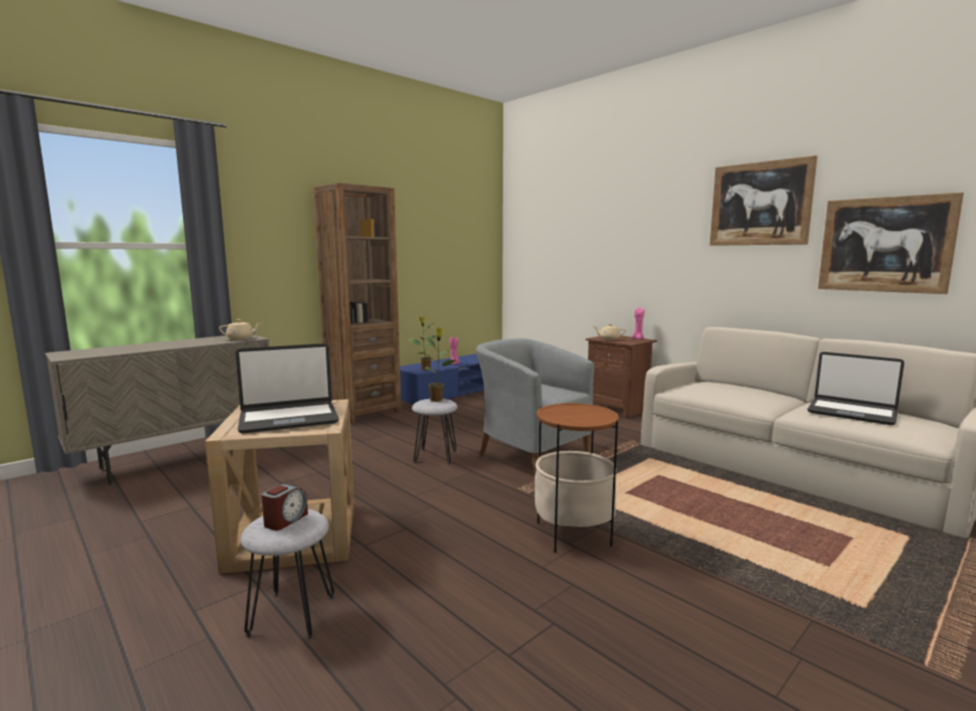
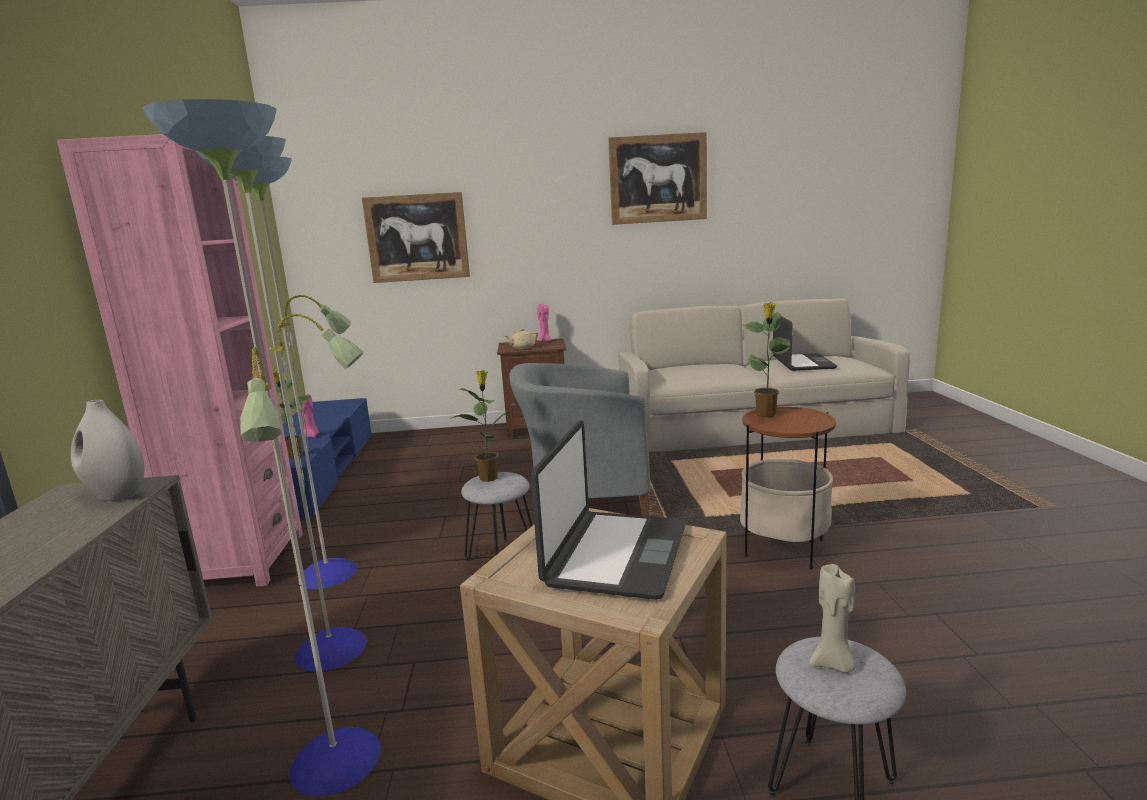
camera: 50 degrees left, 5 degrees up
(241, 338) = (116, 495): beige teapot -> white vase
(285, 520) = (833, 664): alarm clock -> beige candle
(316, 454) = (336, 647): none -> floor lamp
(363, 412) = (241, 562): brown bookcase -> pink bookcase
(575, 407) = (766, 414): none -> potted plant
(851, 412) = (802, 363): laptop -> laptop turned 75 degrees counterclockwise
(884, 244) = (765, 216): picture -> picture (417, 237)

